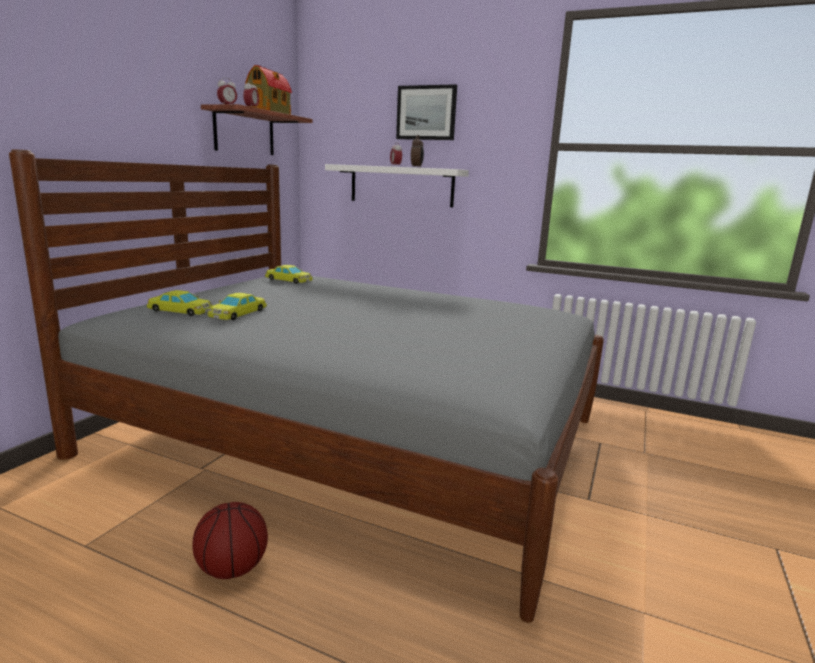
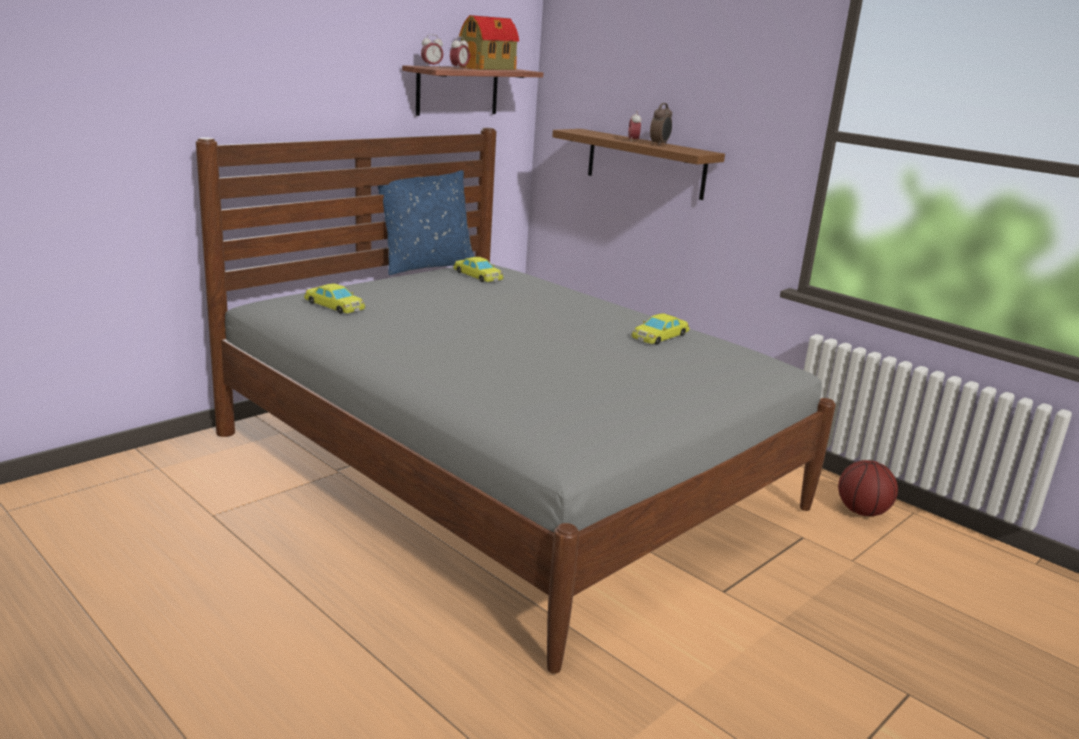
camera: 20 degrees right, 5 degrees up
(233, 569) = (320, 563): basketball -> basketball (862, 512)
(237, 279) = (426, 267): none -> blue pillow
(238, 313) = (385, 316): yellow toy car -> yellow toy car (659, 336)
(401, 185) = (645, 163): white shelf -> brown shelf
(426, 113) = (681, 73): picture -> none

